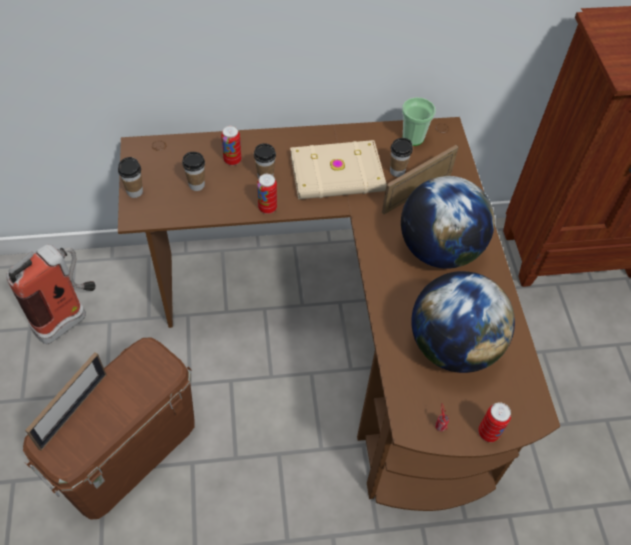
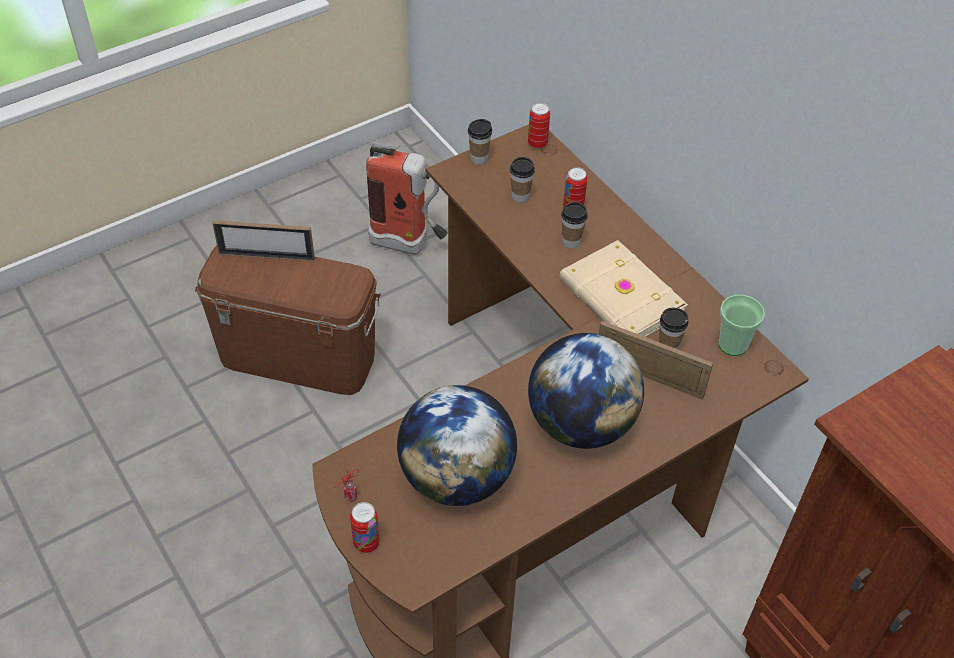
camera: 65 degrees right, 5 degrees down
(267, 208) = (531, 260): can -> can (537, 143)

